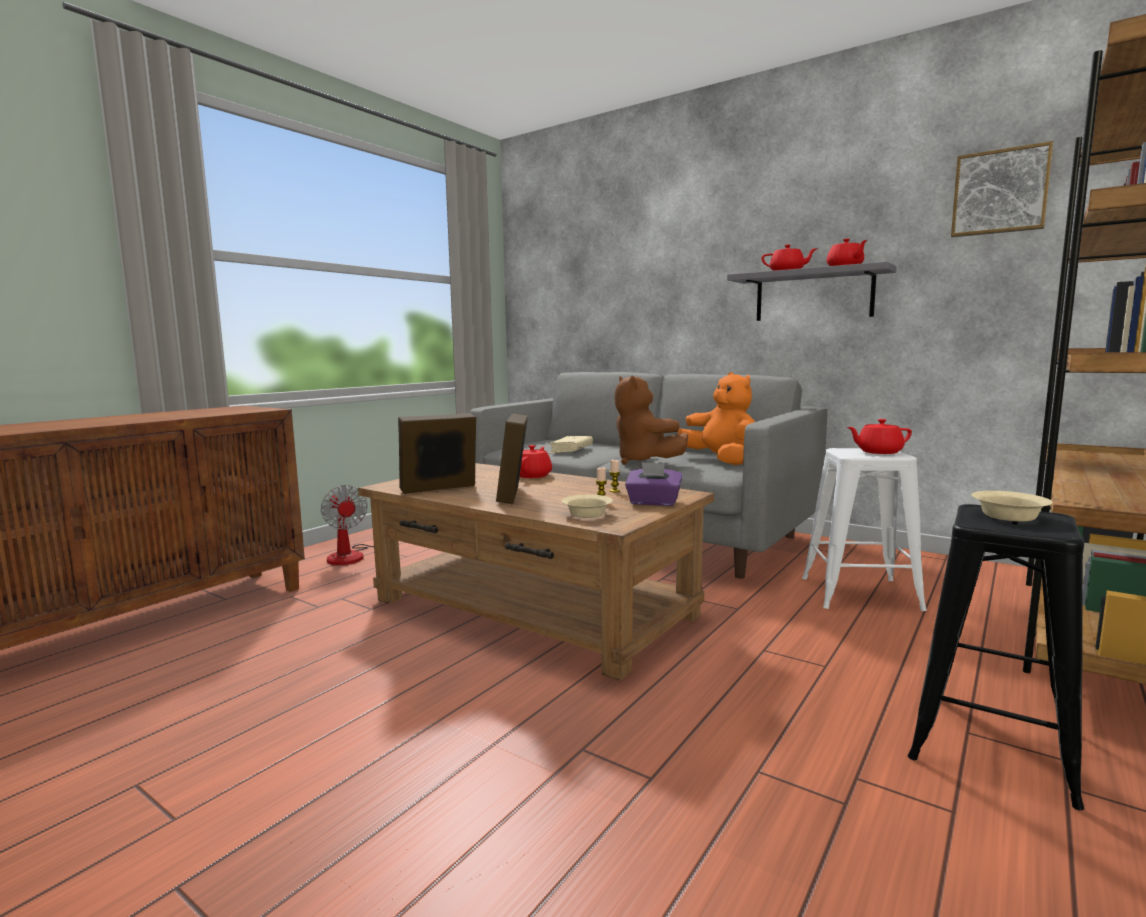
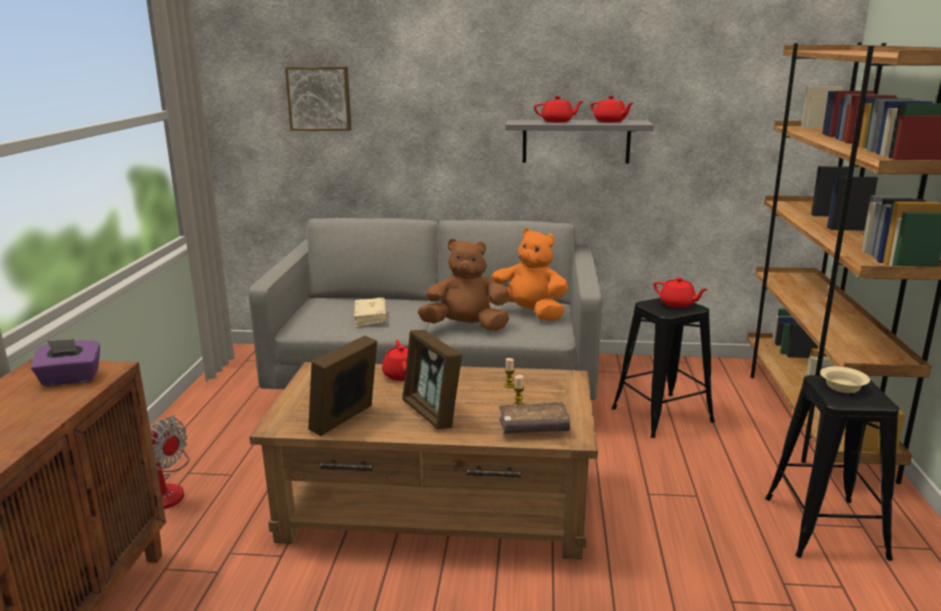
camera: 30 degrees left, 10 degrees up
(586, 514) = (533, 428): beige bowl -> brown book
(644, 462) = (466, 327): brown plush toy -> brown plush toy turned 150 degrees clockwise
(653, 502) = (562, 397): purple tissue box -> purple tissue box (70, 379)
(860, 594) = (662, 415): white stool -> black stool
(878, 452) = (677, 304): red teapot -> red teapot turned 105 degrees counterclockwise
(1000, 192) = (727, 65): picture -> picture (319, 98)

